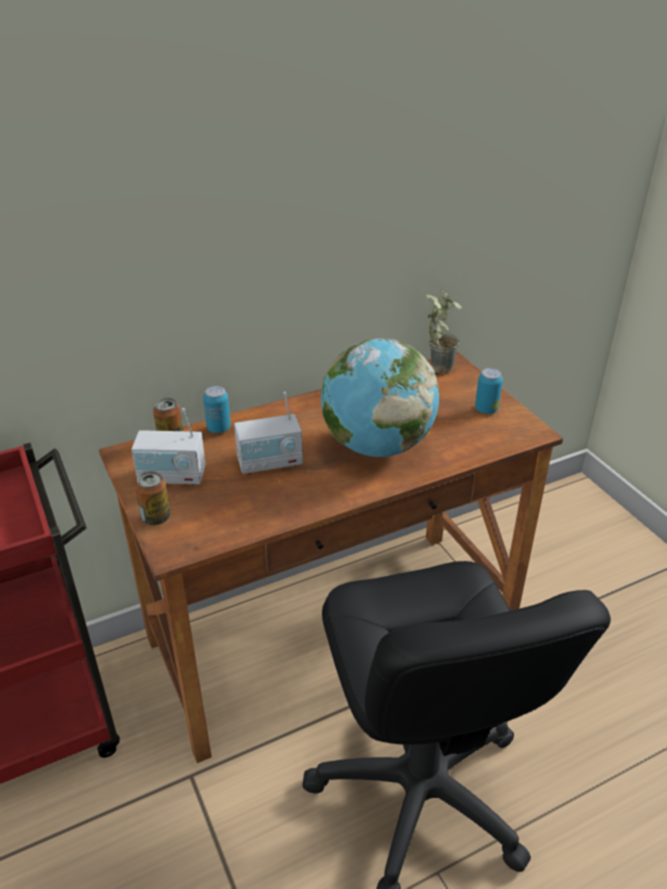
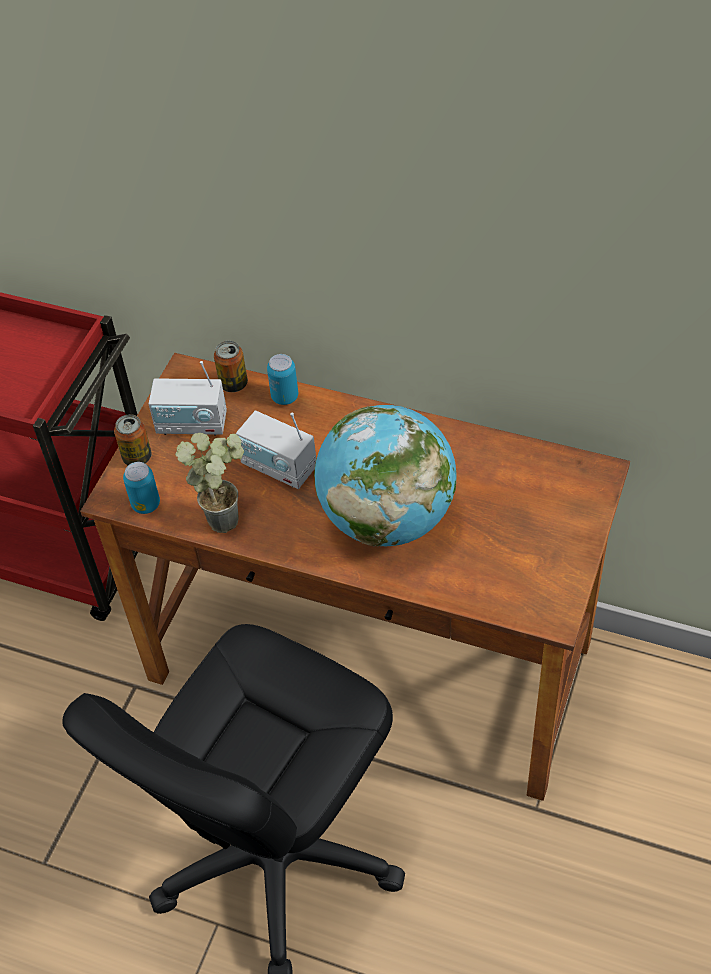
camera: 50 degrees right, 15 degrees up
(172, 477) = (192, 424): radio -> radio turned 45 degrees counterclockwise
(437, 365) = (579, 463): potted plant -> potted plant (226, 514)
(486, 409) = (547, 555): can -> can (146, 504)

